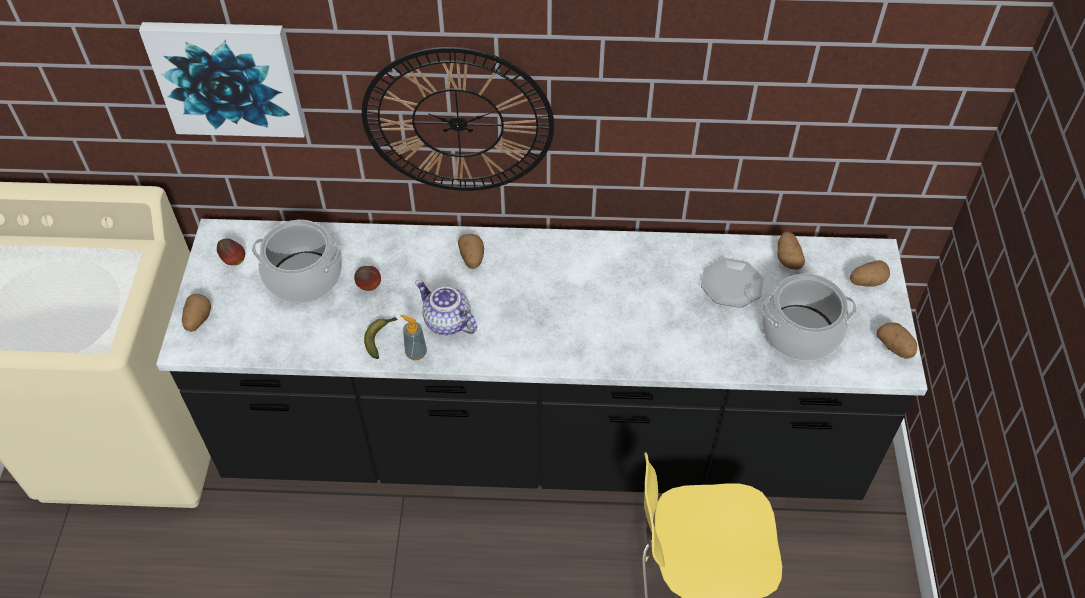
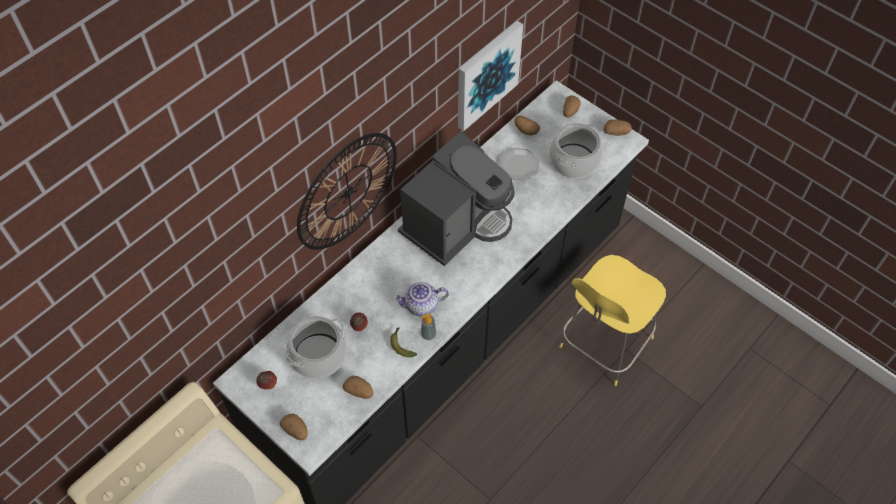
camera: 50 degrees left, 5 degrees up
(228, 78) = (220, 272): picture -> picture (486, 74)
(472, 258) = (388, 264): potato -> potato (359, 391)
(587, 281) = (456, 224): none -> coffee machine

